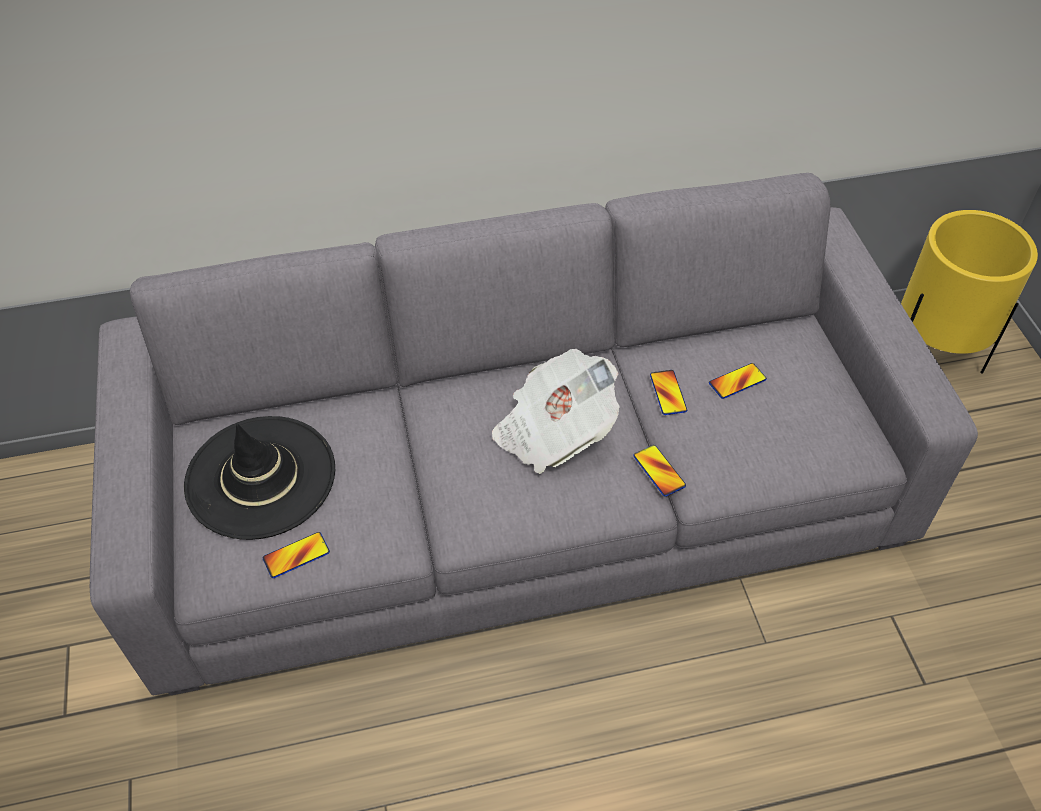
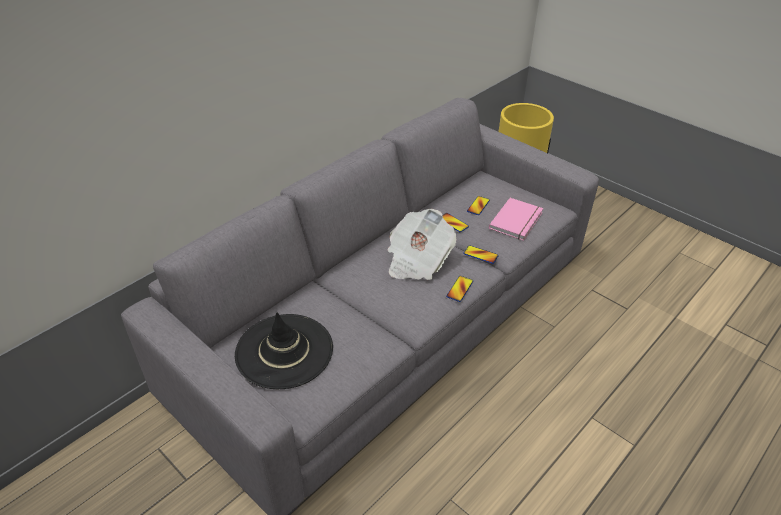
camera: 35 degrees left, 10 degrees down
(296, 556) = (341, 376): phone -> phone (459, 289)
(776, 441) = (517, 221): none -> pink book

